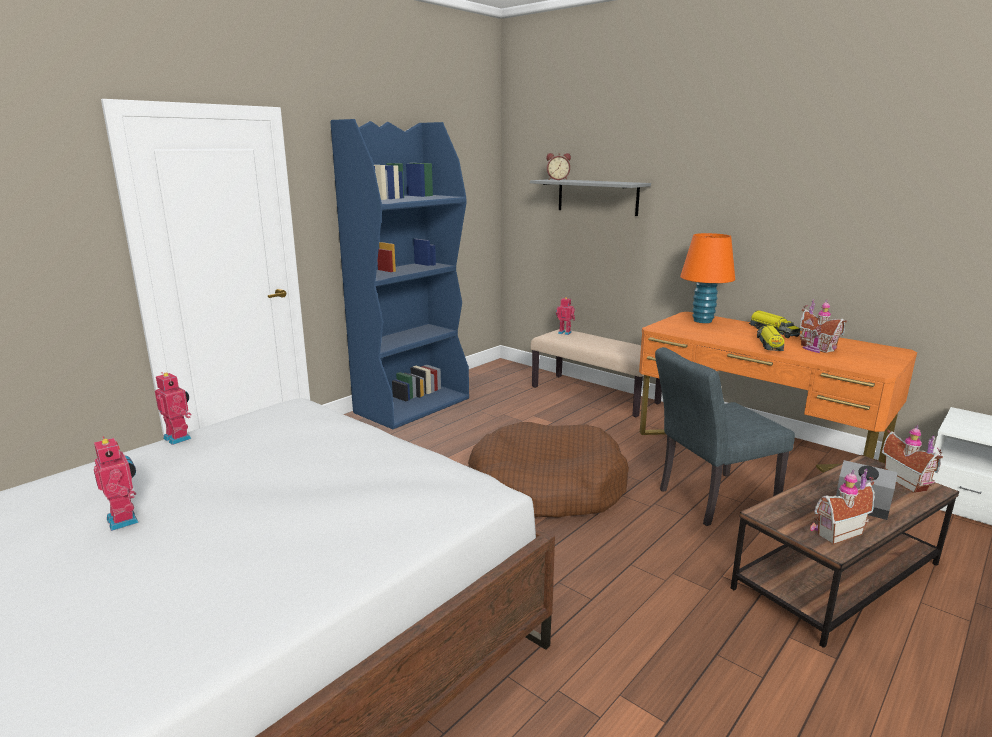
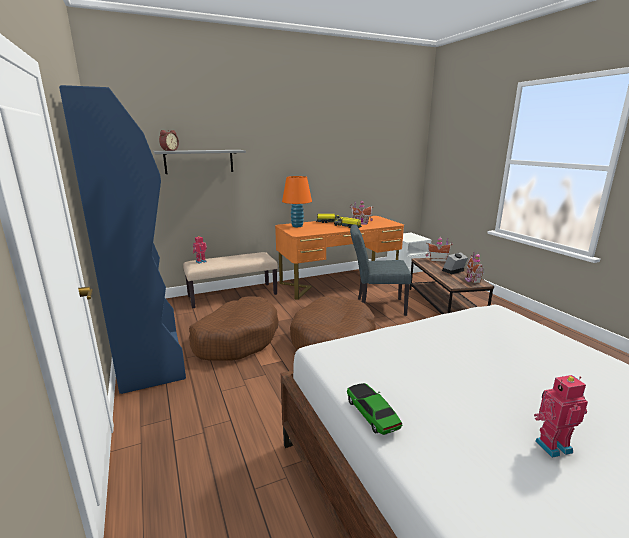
camera: 65 degrees left, 0 degrees up
(179, 438) = (372, 415): toy robot -> toy car
(489, 429) = (236, 339): none -> brown dog bed
(709, 500) = (376, 306): grey chair -> grey chair turned 90 degrees clockwise

